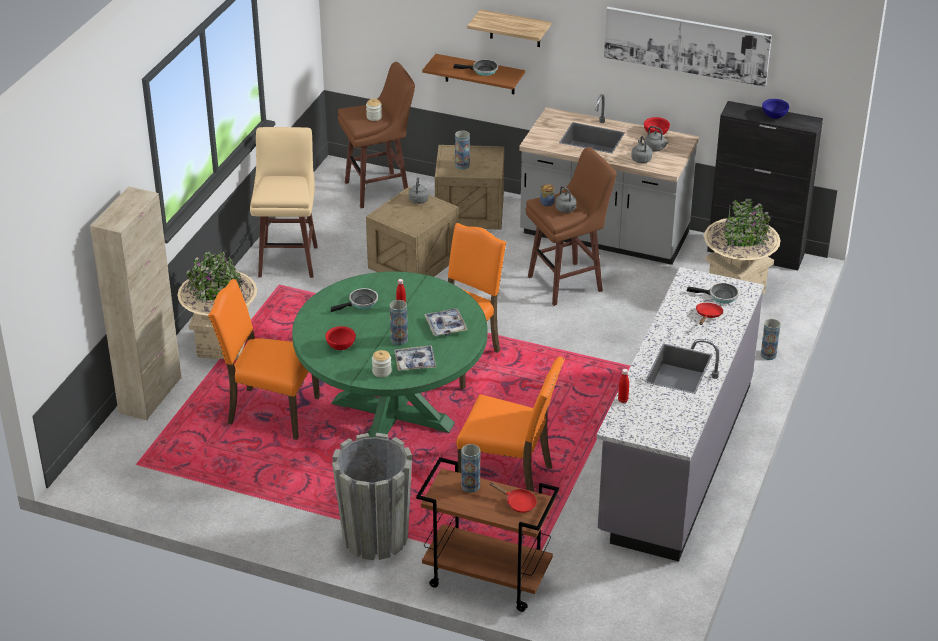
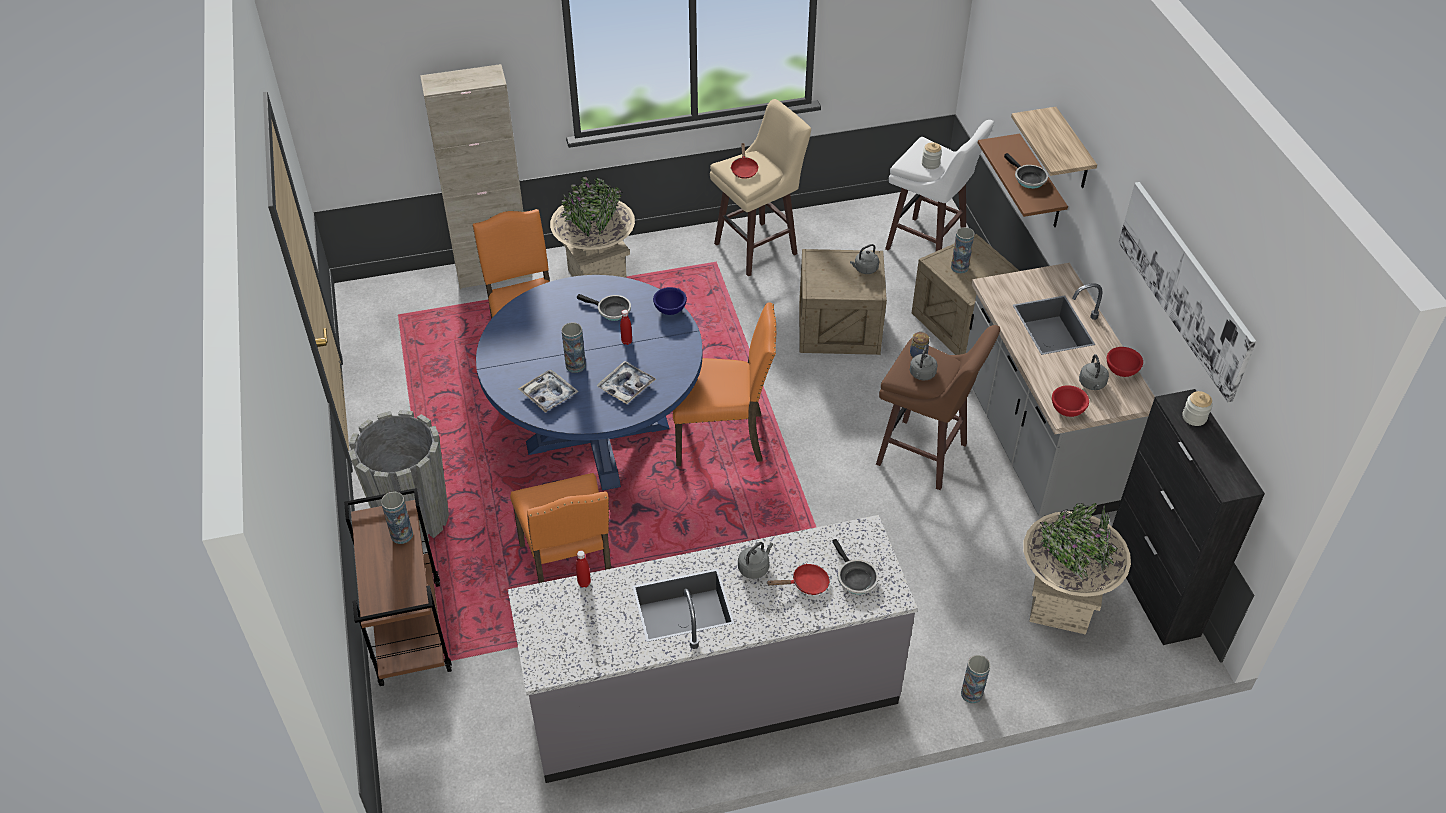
camera: 55 degrees right, 10 degrees up
(340, 346) = (531, 332): red bowl -> red bowl (1067, 410)
(379, 190) = (928, 245): brown stool -> white stool
(382, 371) = (515, 379): jar -> jar (1194, 417)
(392, 414) = (598, 436): green dining table -> blue dining table
(518, 503) = (399, 585): red frying pan -> red frying pan (744, 169)
(641, 159) = (1056, 382): grey kettle -> grey kettle (754, 568)
(774, 116) = (1211, 445): blue bowl -> blue bowl (670, 309)

